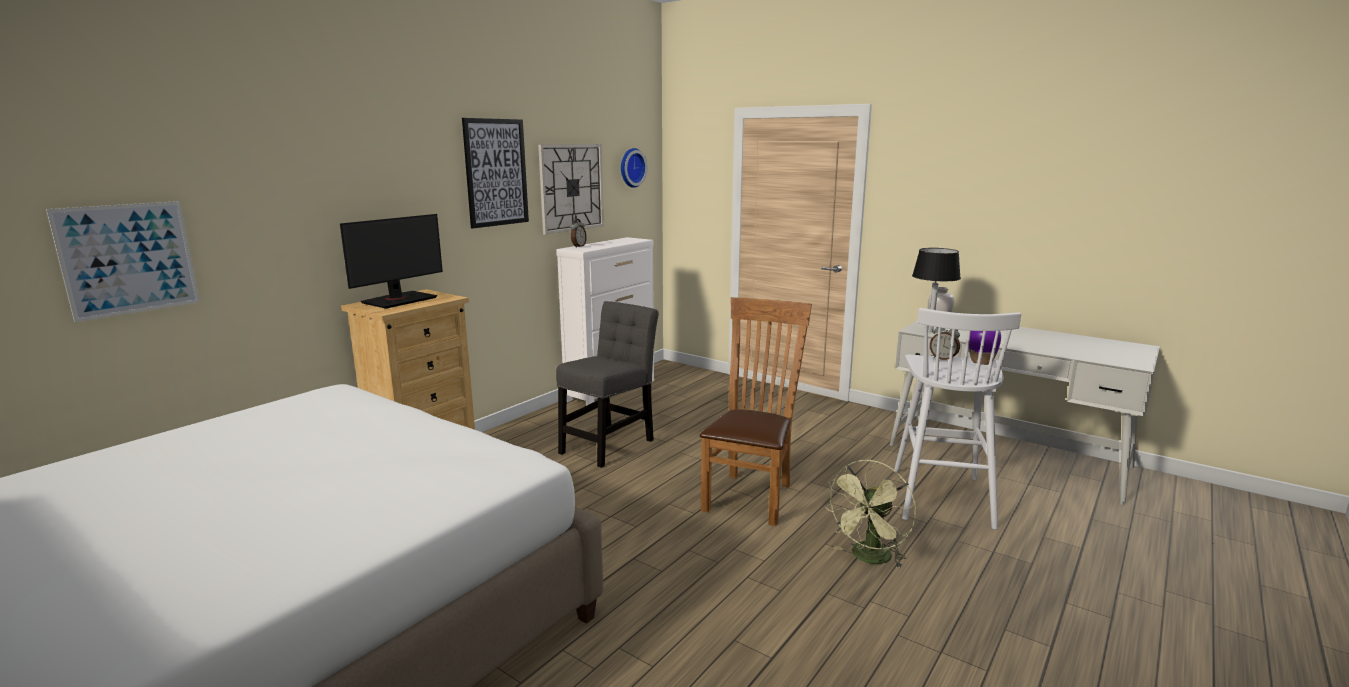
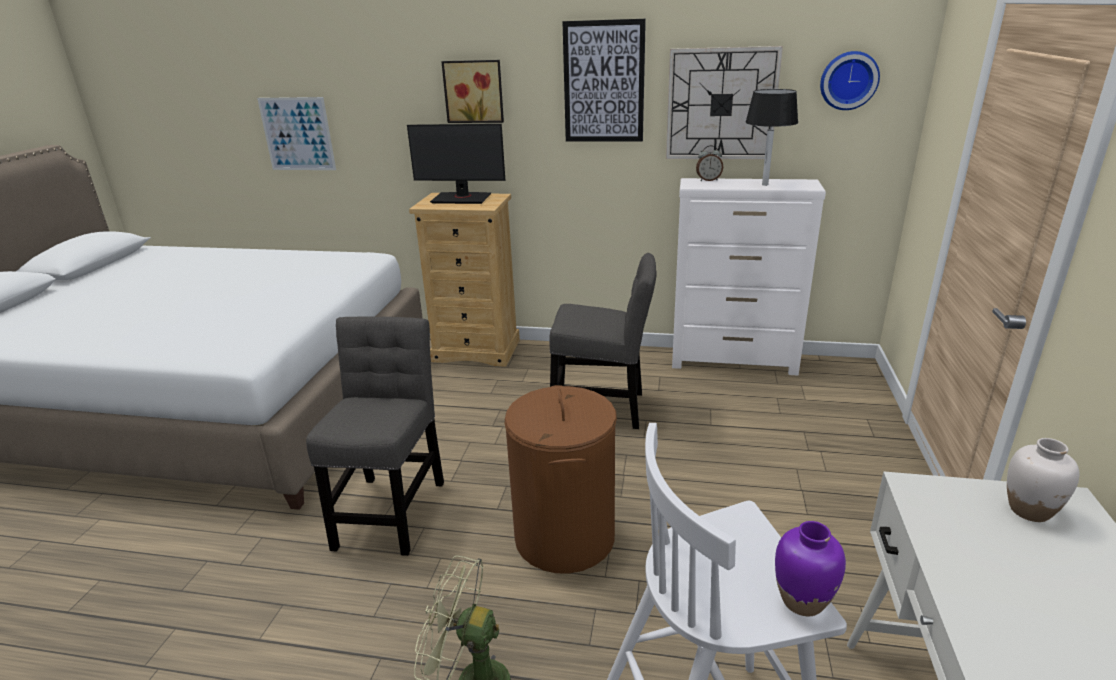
camera: 65 degrees right, 10 degrees up
(384, 185) = (474, 91): none -> picture
(647, 562) = (391, 509): none -> grey chair
(751, 495) = (565, 538): brown chair -> brown laundry basket
(930, 331) = (936, 508): black table lamp -> black table lamp (765, 185)
(943, 358) = (769, 546): alarm clock -> none

